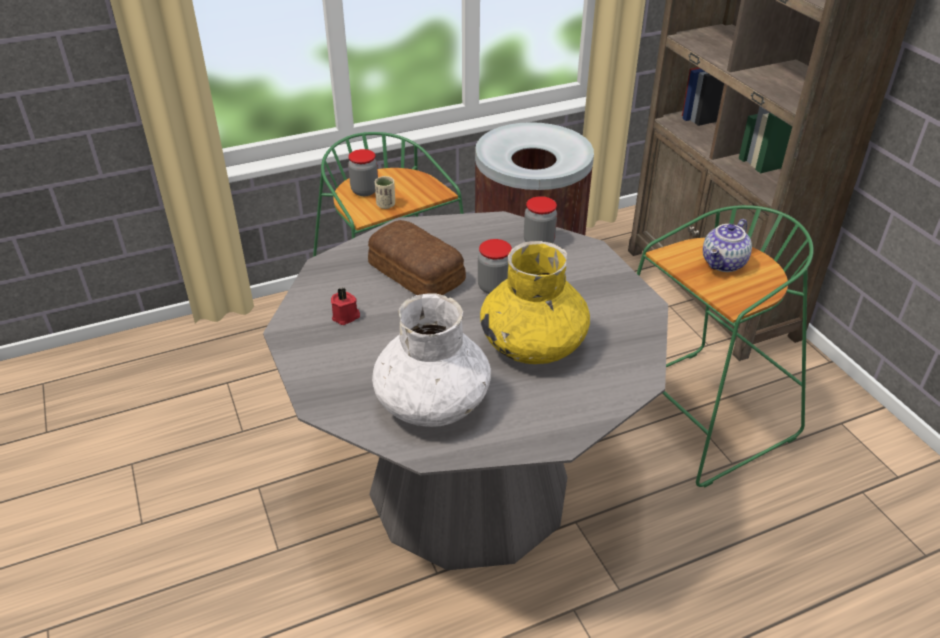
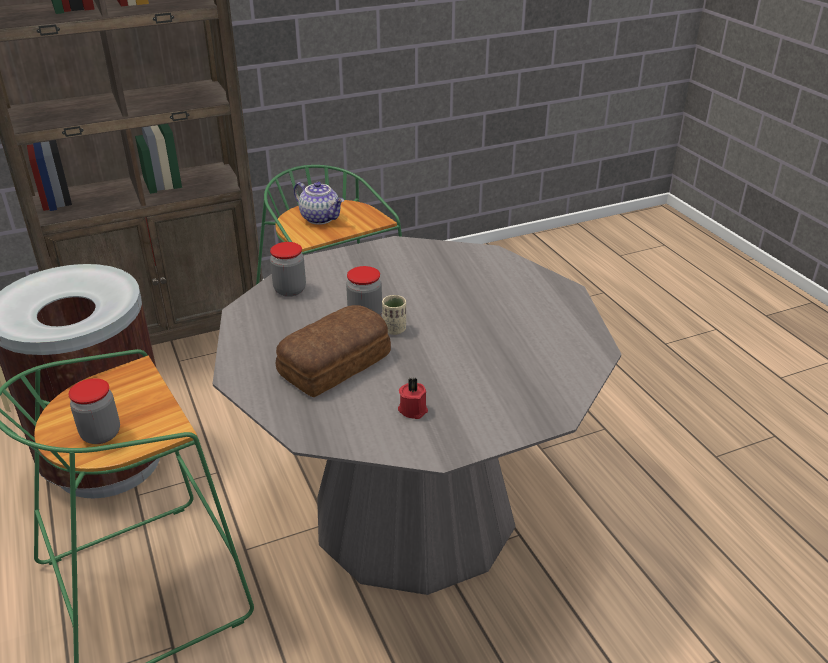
camera: 90 degrees left, 5 degrees down
(386, 205) = (150, 411): beige cup -> beige cup (394, 329)
(432, 403) = (538, 349): white vase -> none
(533, 344) = (451, 297): yellow vase -> none

